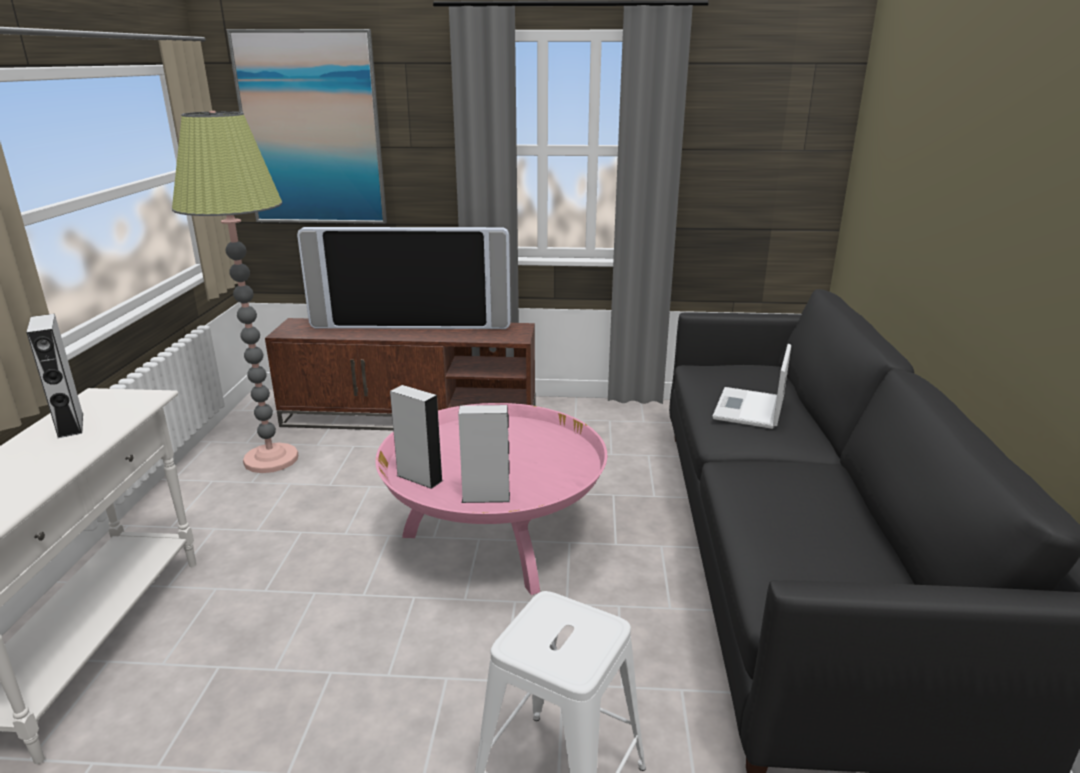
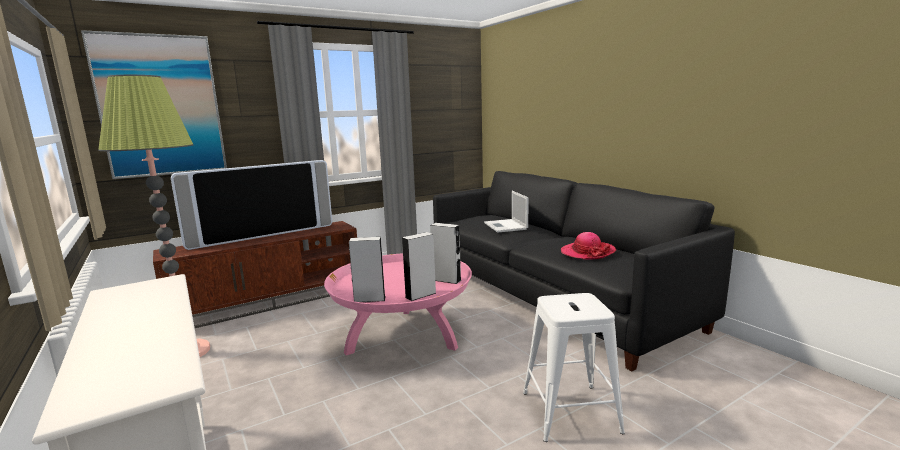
camera: 35 degrees left, 10 degrees down
(70, 425) = (125, 306): grey speaker -> grey speaker (446, 280)
(800, 524) = (587, 252): none -> hat

